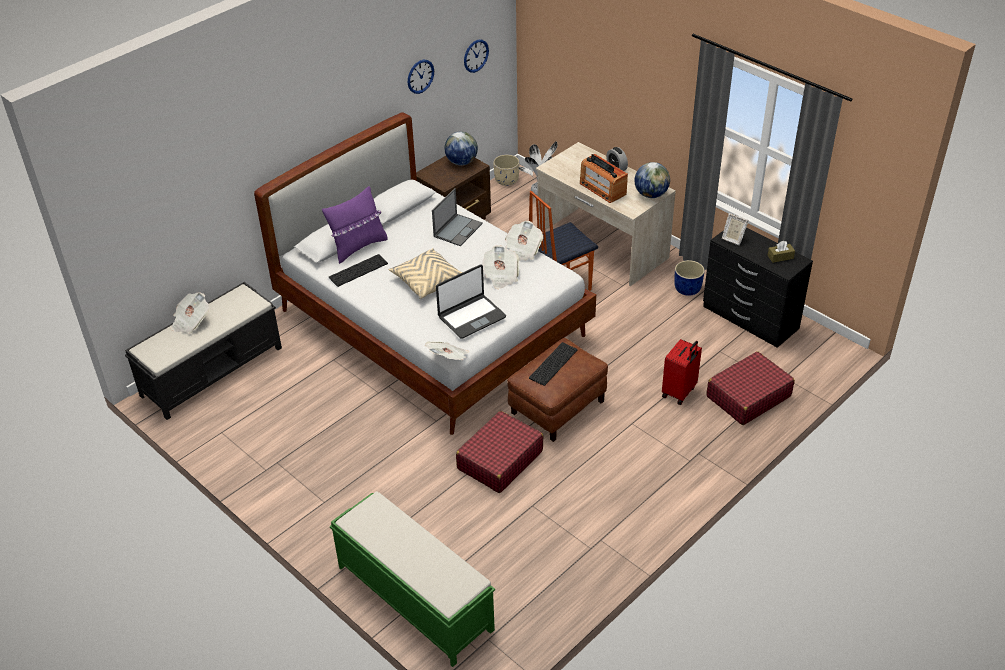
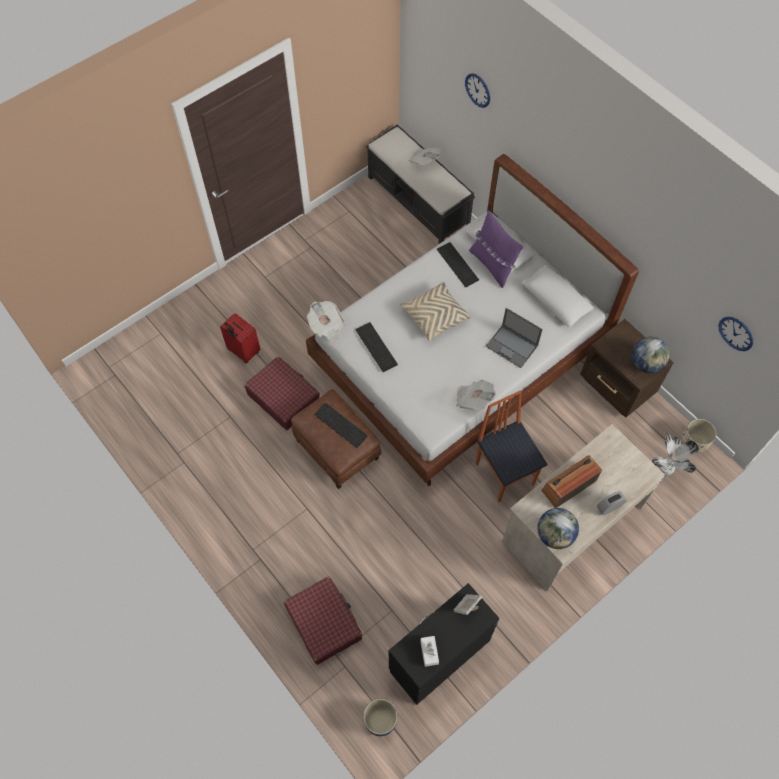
camera: 95 degrees right, 20 degrees up
(413, 597) = (163, 330): green bench -> none
(420, 76) = (672, 271): wall clock -> wall clock (478, 90)
(471, 317) = (377, 347): laptop -> keyboard
(501, 276) = (436, 377): newspaper -> none
(679, 392) = (339, 558): red suitcase -> red suitcase (243, 352)
(687, 289) = (492, 599): blue planter -> blue planter (380, 721)
(780, 257) = (429, 652): brown tissue box -> white tissue box

